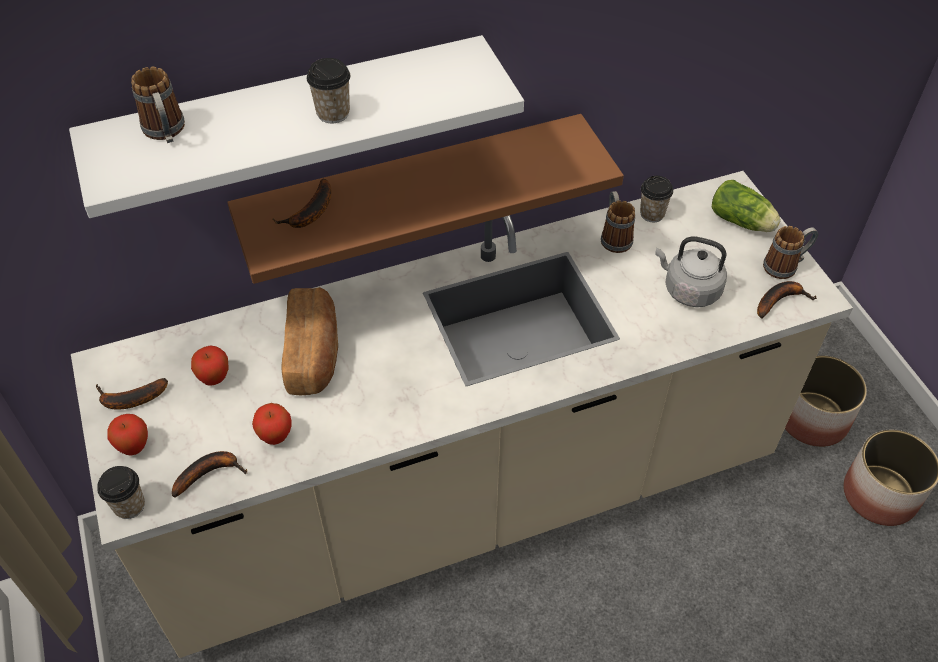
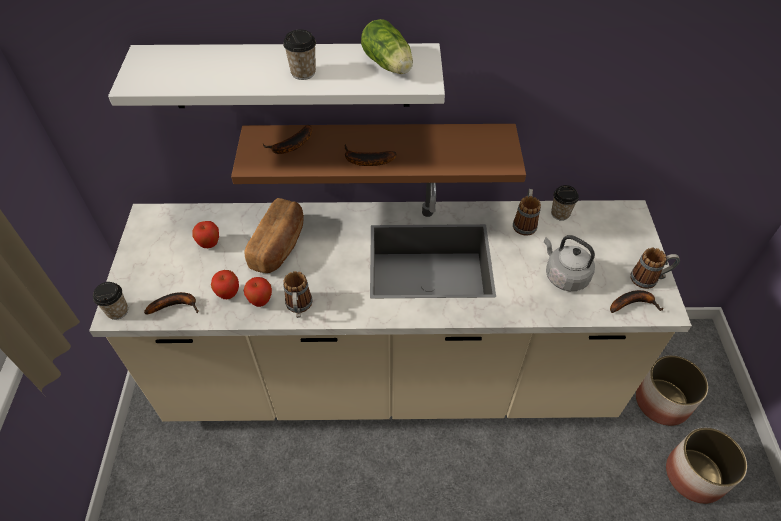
camera: 20 degrees right, 0 degrees up
(129, 400) = (152, 243): banana -> banana (365, 161)
(134, 447) = (139, 274): apple -> apple (260, 301)
(166, 133) = (187, 61): mug -> mug (299, 308)
(743, 222) = (628, 237): lettuce -> lettuce (389, 65)

